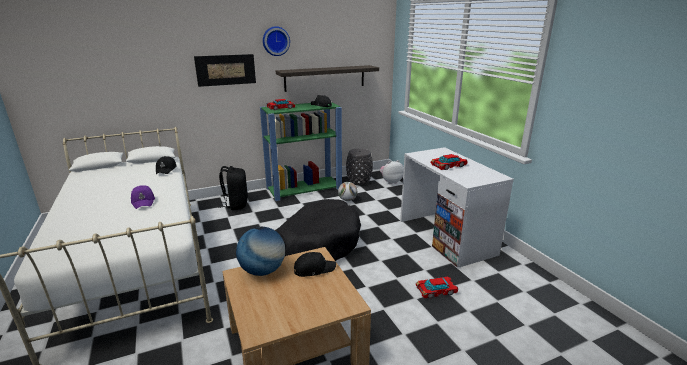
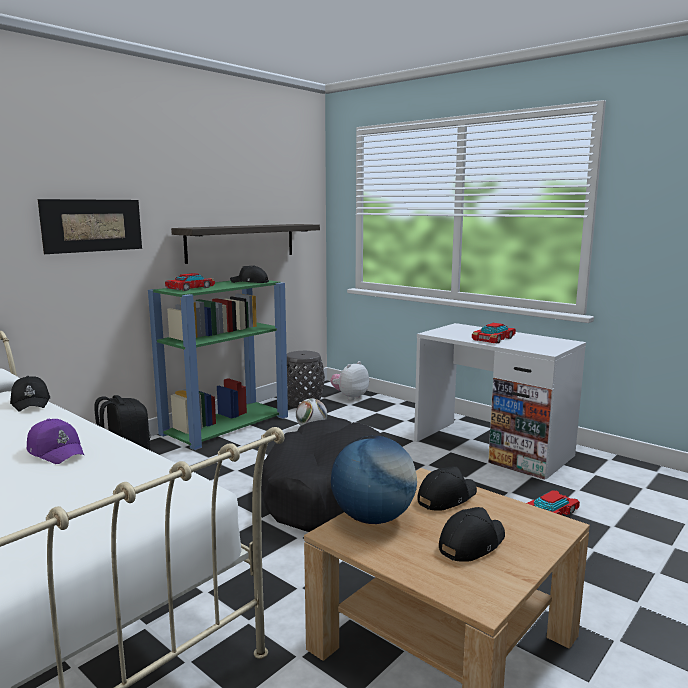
camera: 25 degrees left, 10 degrees down
(275, 41) = (171, 180): wall clock -> none
(291, 300) = (471, 543): none -> black cap

